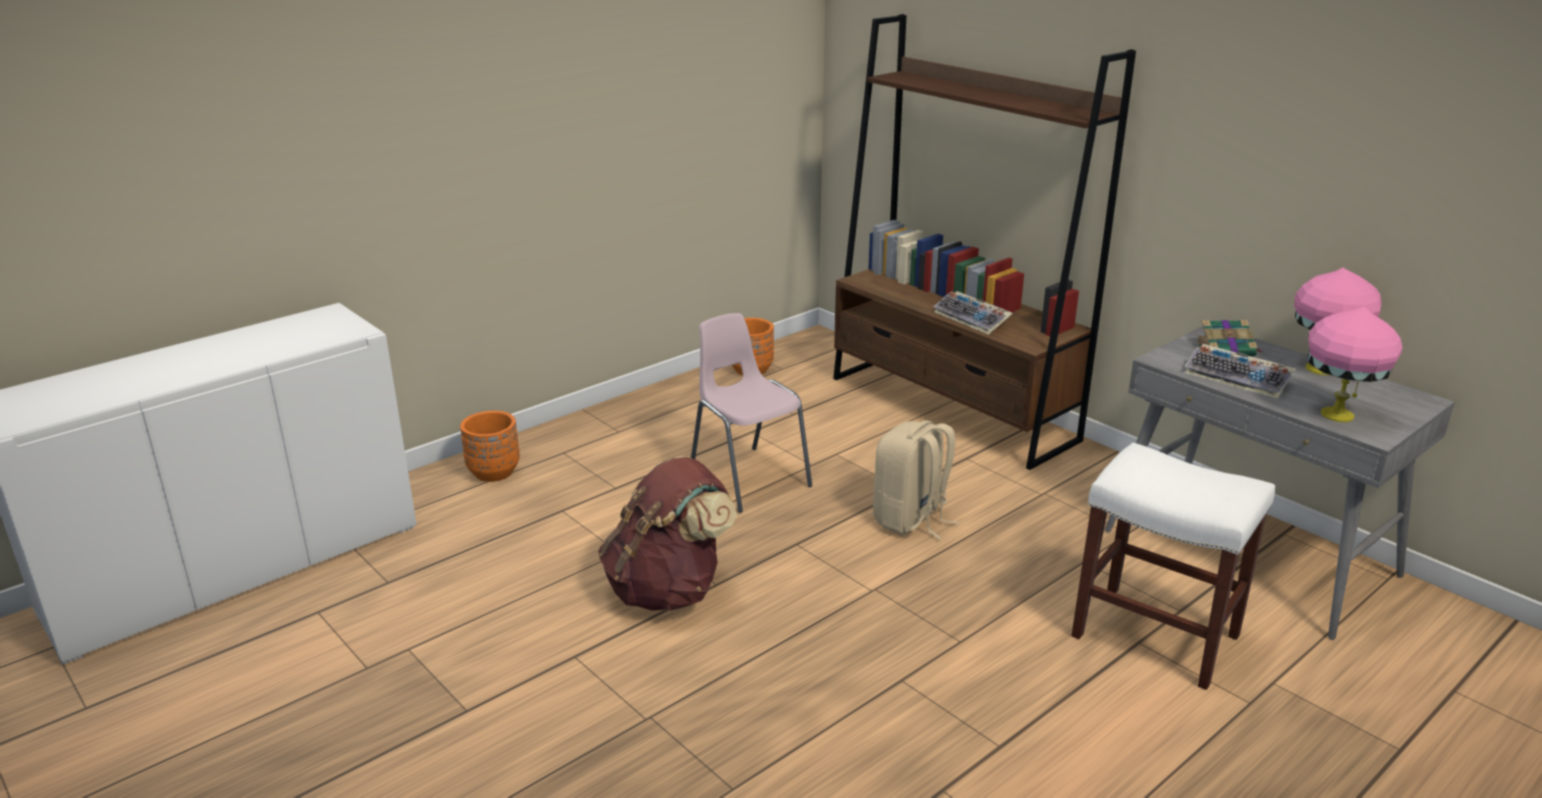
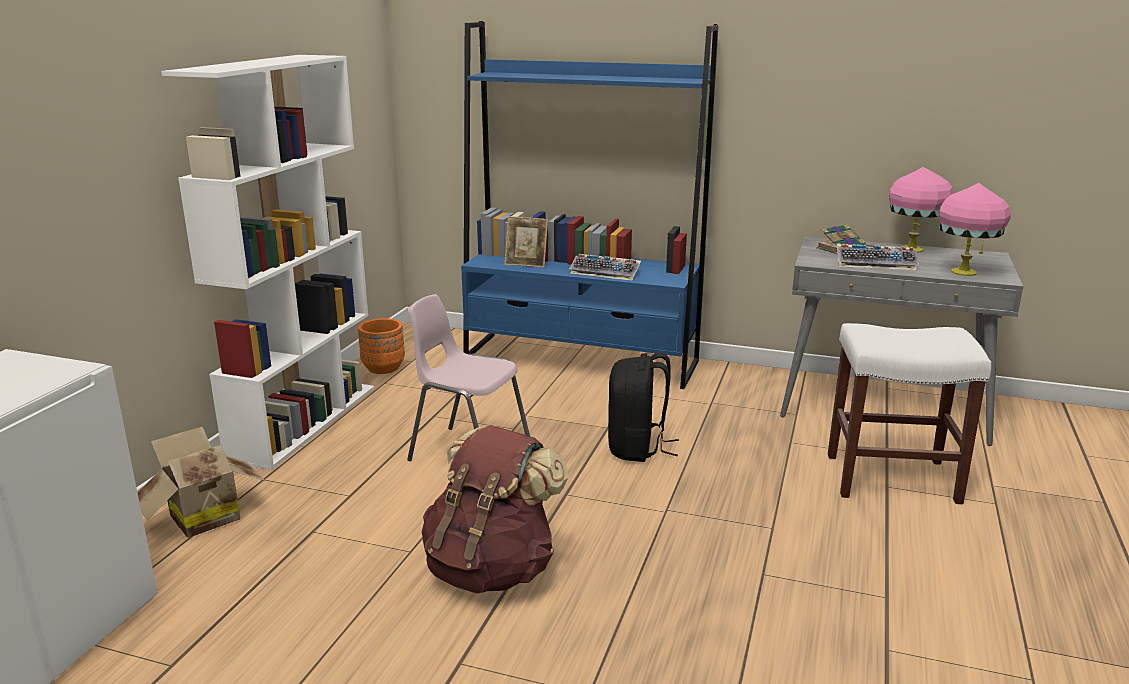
camera: 30 degrees left, 5 degrees down
(493, 472) = (201, 517): orange planter -> cardboard box
(638, 407) = (304, 421): none -> white bookcase
(901, 291) = (526, 264): none -> picture frame
(911, 520) = (638, 448): beige backpack -> black backpack
(952, 409) = (581, 360): brown bookcase -> blue bookcase

